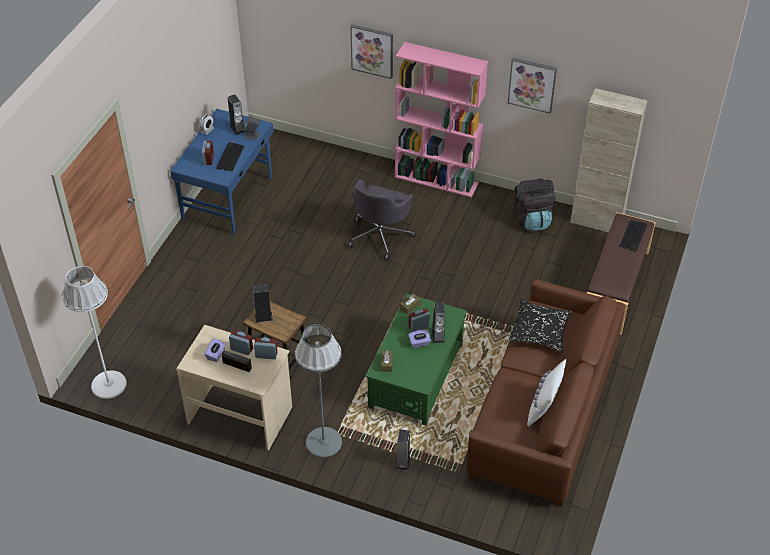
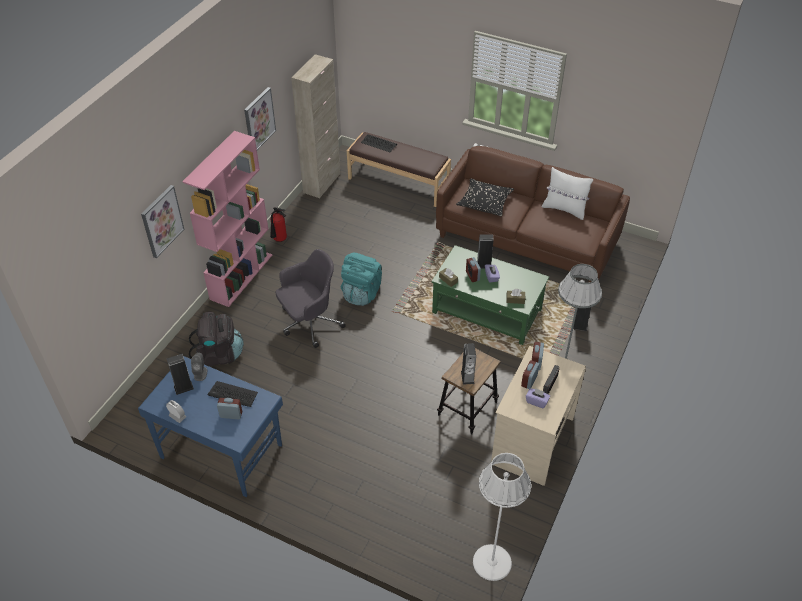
camera: 85 degrees left, 0 degrees up
(380, 235) = (309, 323): grey office chair -> grey office chair turned 60 degrees counterclockwise
(427, 270) = (361, 293): none -> turquoise backpack
(495, 199) = (279, 240): none -> fire extinguisher
(532, 219) = (310, 220): black backpack -> black backpack (219, 354)

